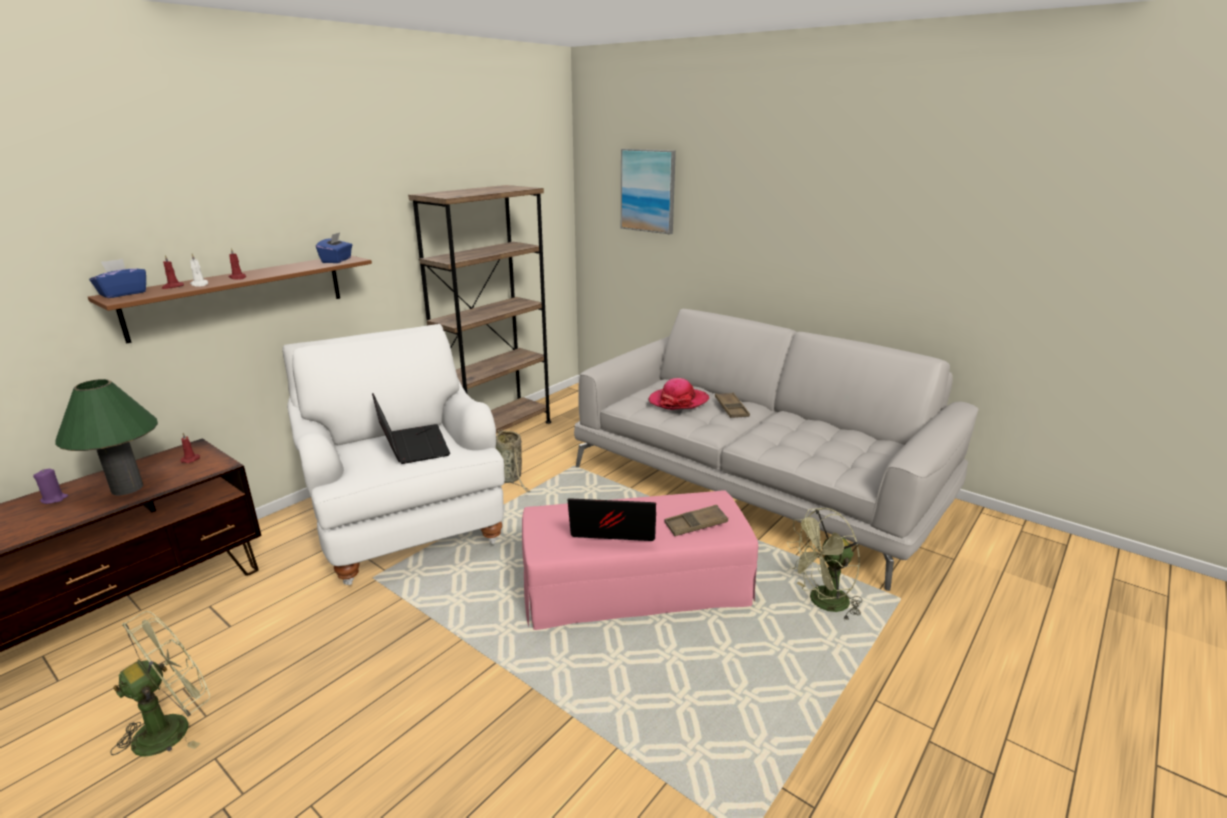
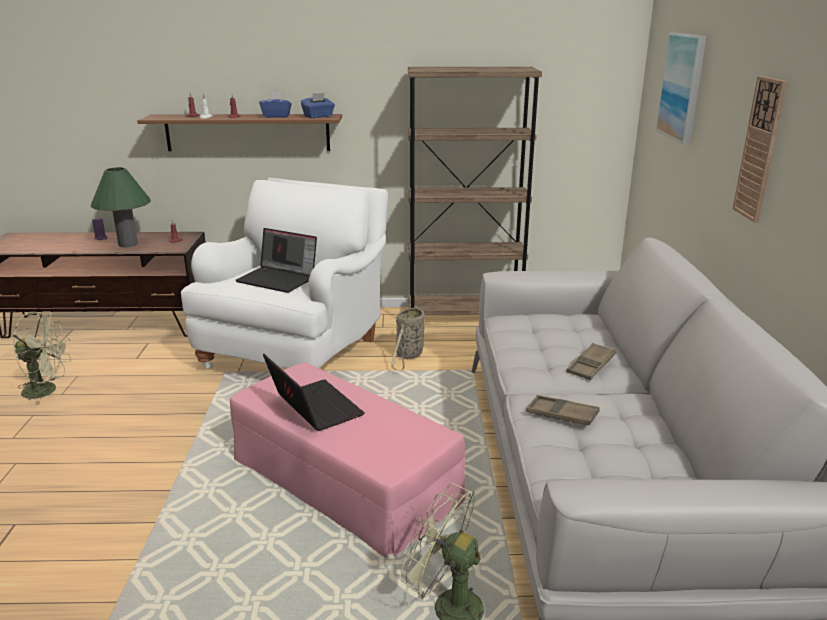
camera: 50 degrees right, 0 degrees up
(123, 294) = (163, 115): blue tissue box -> blue tissue box (276, 116)
(412, 445) = (279, 279): laptop -> laptop turned 90 degrees clockwise
(678, 401) = (555, 336): hat -> none
(696, 524) = (372, 441): brown tray -> brown tray (562, 415)
(773, 227) = (760, 149): none -> wall clock

